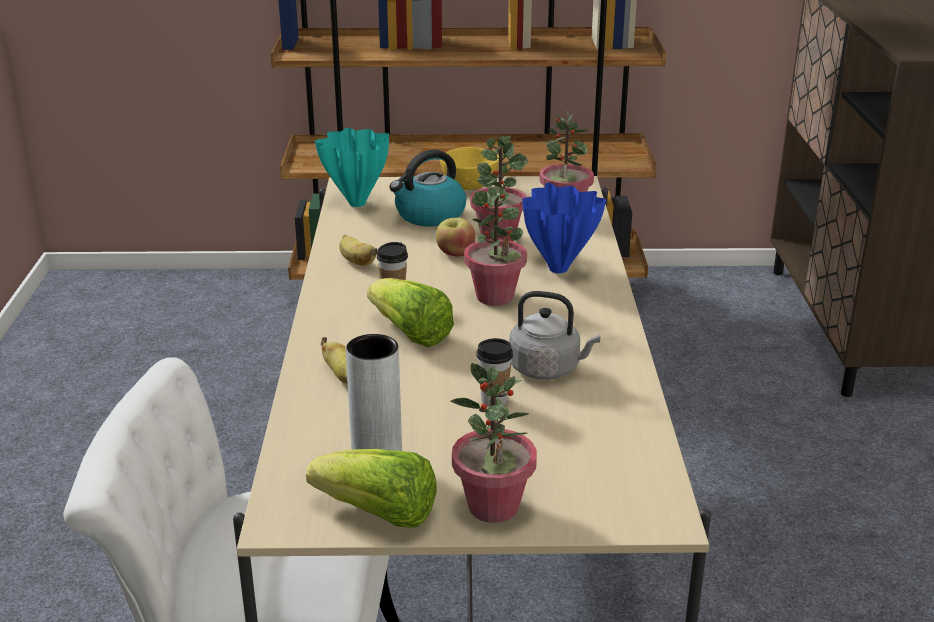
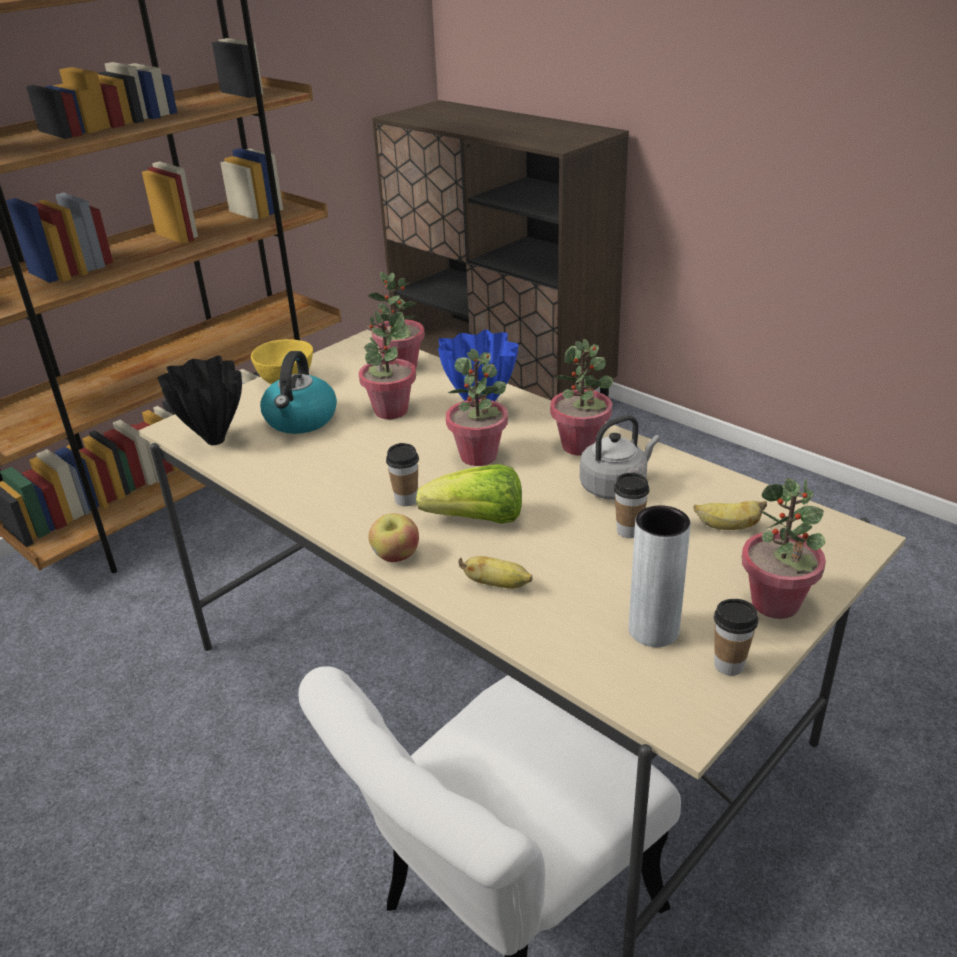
camera: 45 degrees left, 5 degrees up
(356, 262) = (317, 488): banana -> banana (727, 527)
(357, 203) = (214, 440): turquoise vase -> black vase
(378, 514) = (729, 665): lettuce -> cup
(455, 253) = (383, 439): apple -> apple (396, 556)
(583, 329) = (580, 446): none -> potted plant

